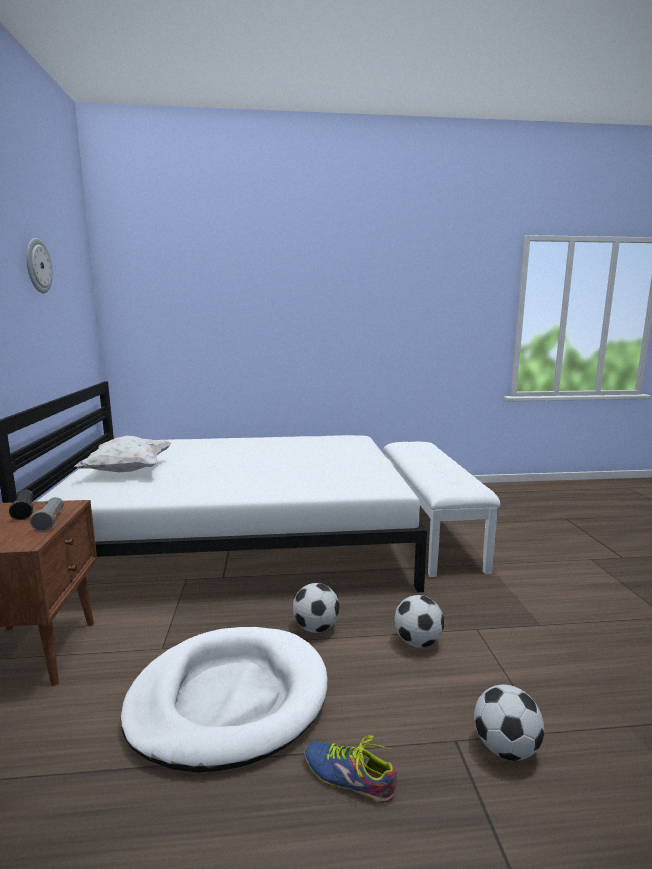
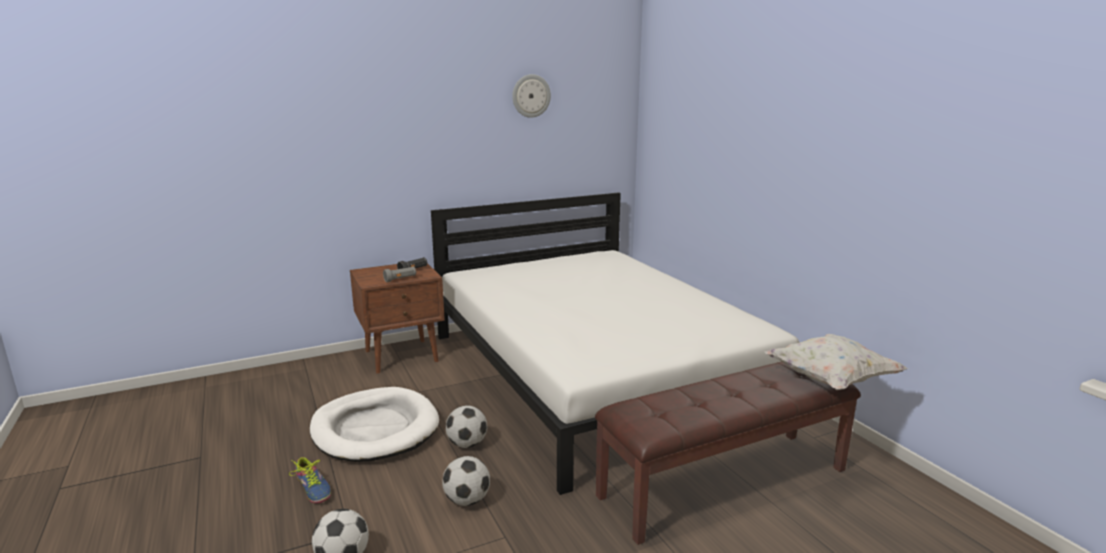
camera: 70 degrees right, 5 degrees up
(128, 471) = (536, 273): white pillow -> white pillow (830, 380)
(348, 777) = (313, 488): shoe -> shoe turned 135 degrees clockwise
(427, 530) = (723, 481): white bench -> brown bench

